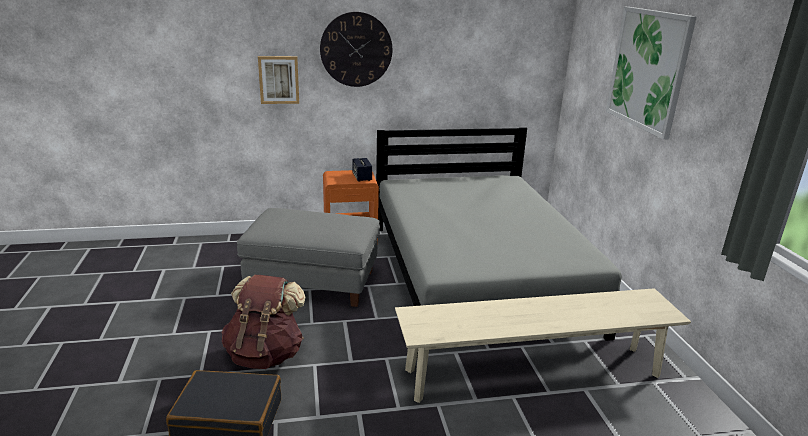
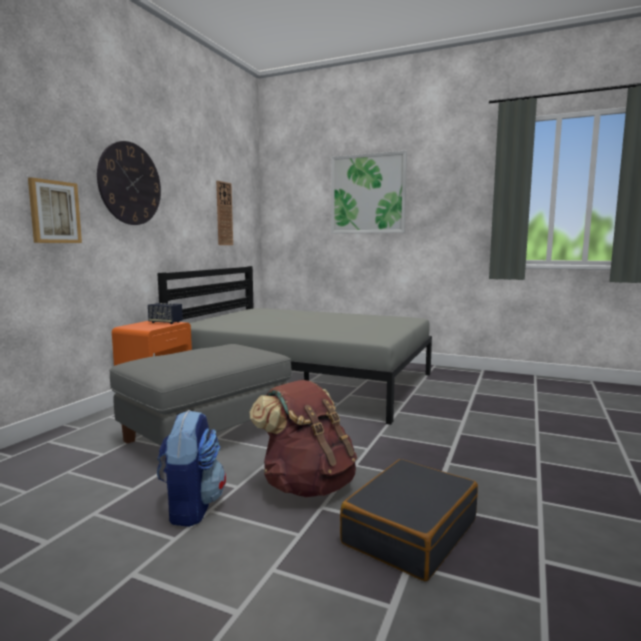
camera: 55 degrees left, 15 degrees down
(208, 323) = (191, 507): none -> backpack
(491, 68) = (224, 214): none -> wall clock
(533, 372) = (445, 399): beige bench -> none

